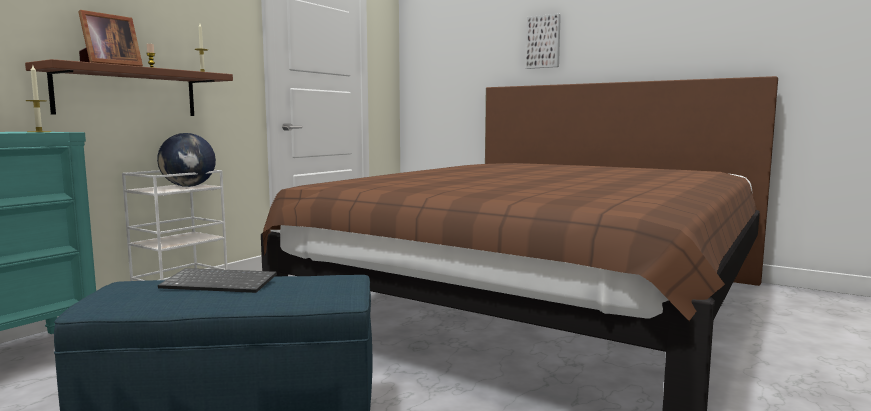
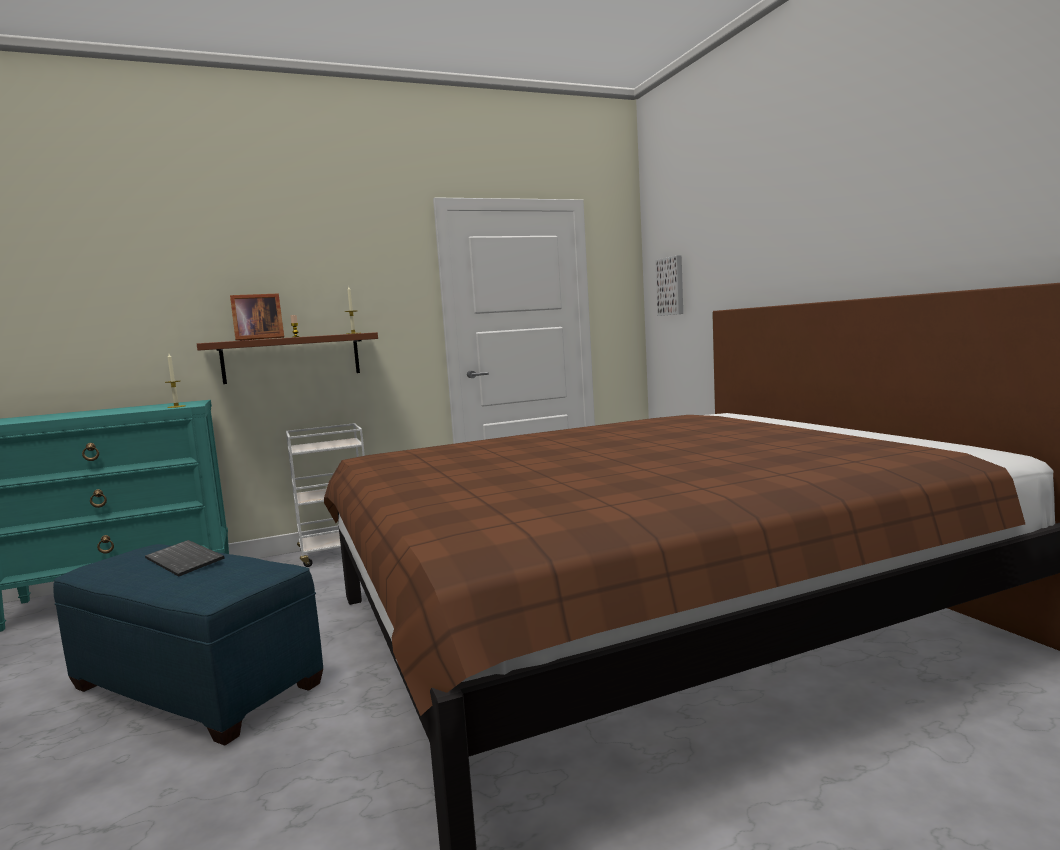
camera: 35 degrees right, 0 degrees up
(189, 186) = (338, 443): globe -> none
(543, 42) = (777, 244): picture -> picture (671, 286)

